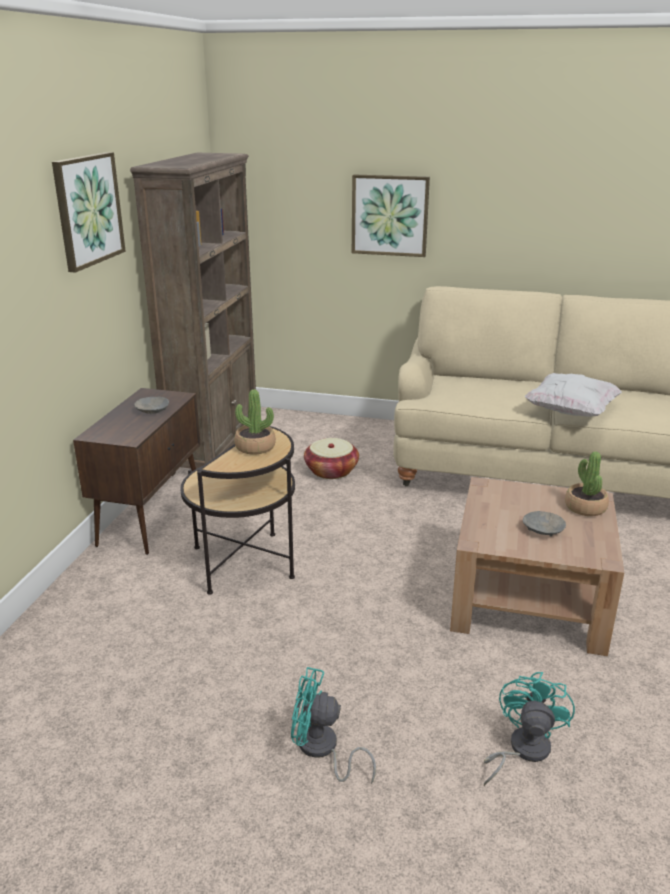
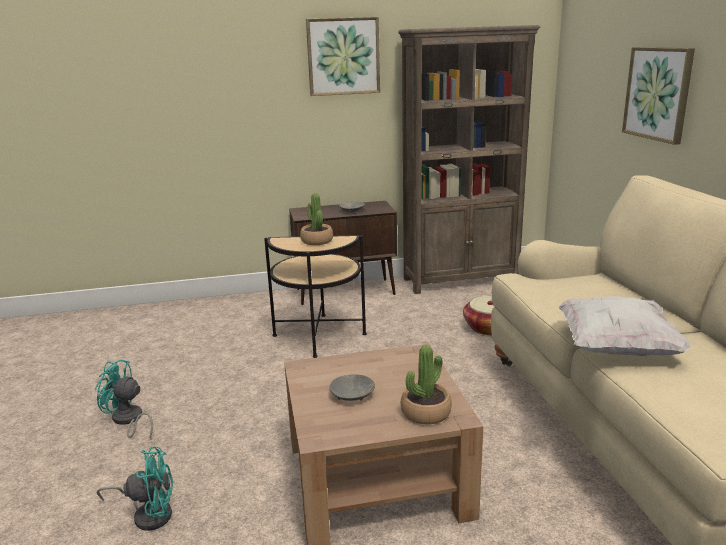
camera: 65 degrees right, 5 degrees down
(322, 750) = (128, 420): turquoise fan -> turquoise fan turned 60 degrees counterclockwise

